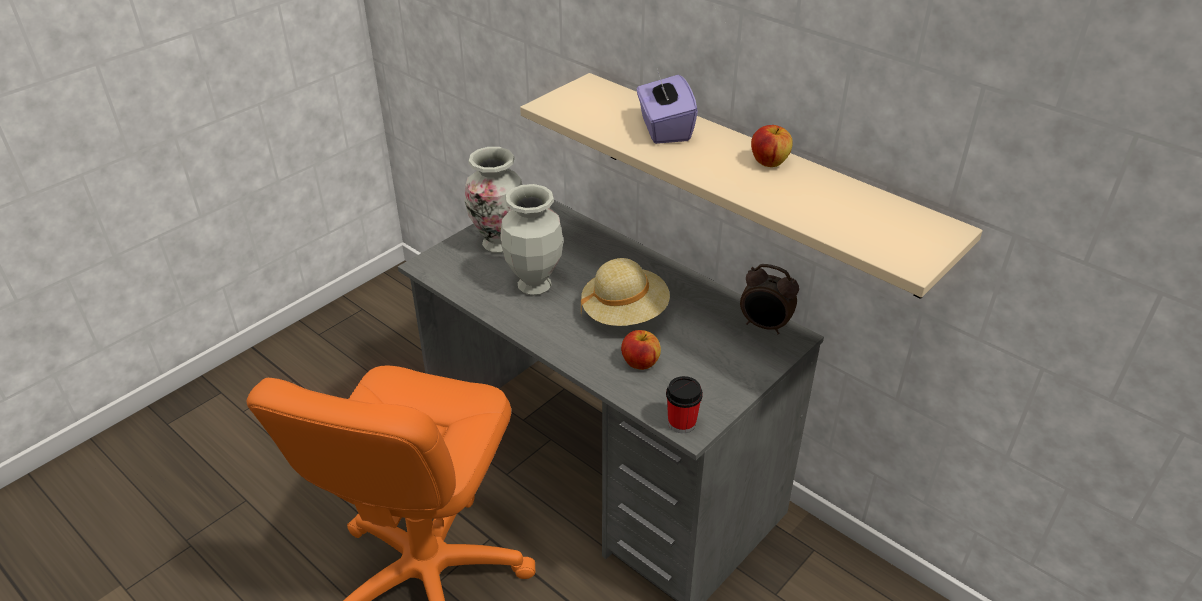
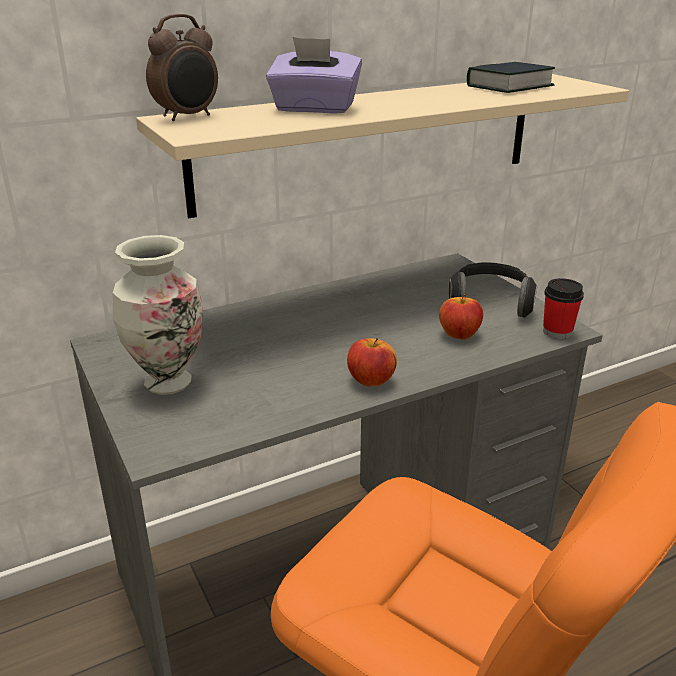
camera: 70 degrees left, 10 degrees down
(534, 286) = (281, 372): vase -> none
(624, 313) = (372, 328): beige hat -> none
(715, 373) = (489, 303): none -> headphones
(765, 326) = (432, 270): alarm clock -> alarm clock (188, 117)
(769, 162) = (415, 94): apple -> apple (371, 381)
(858, 208) = (509, 86): none -> book

